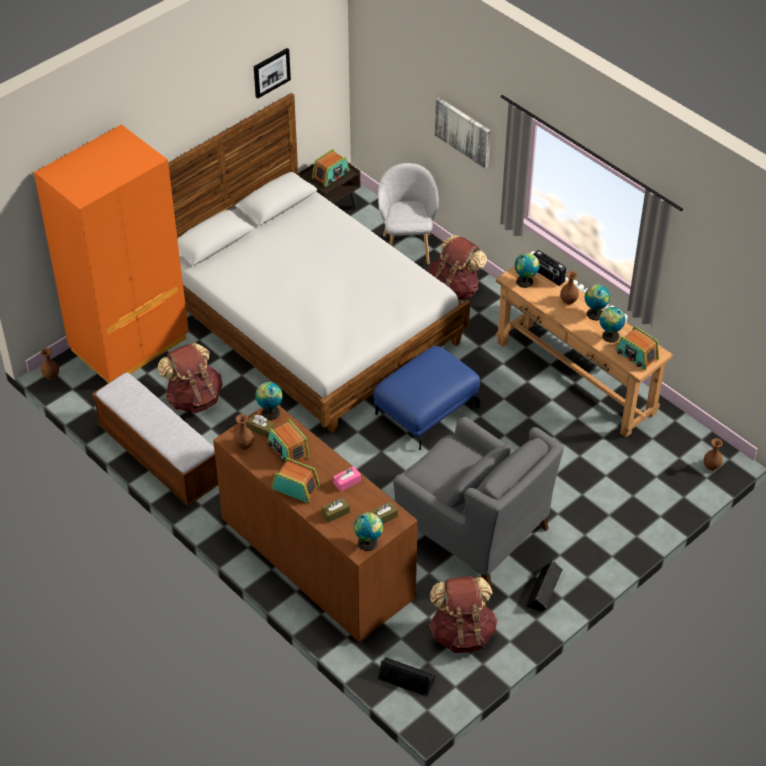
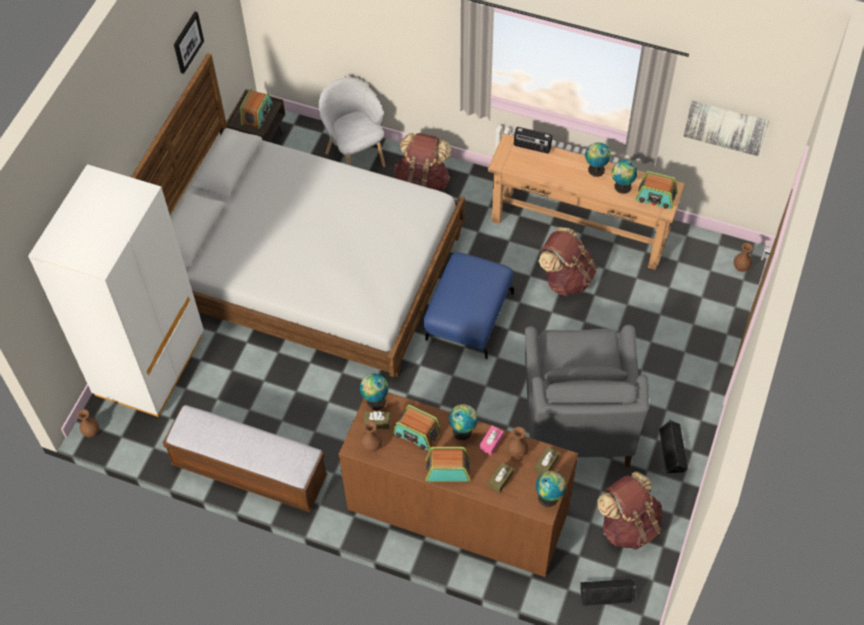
camera: 25 degrees left, 10 degrees up
(129, 345) = (150, 366): orange wardrobe -> white wardrobe
(194, 398) = (247, 396): brown backpack -> brown backpack (566, 278)
(463, 131) = (399, 35): picture -> picture (725, 126)
(473, 527) = (577, 416): grey armchair -> grey armchair turned 75 degrees clockwise
(526, 281) = (516, 161): globe -> globe (463, 430)
(568, 300) = (565, 165): brown vase -> brown vase (516, 451)

